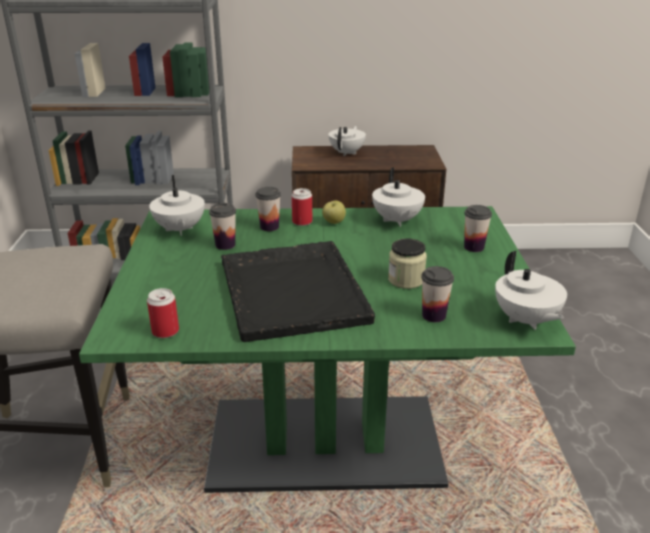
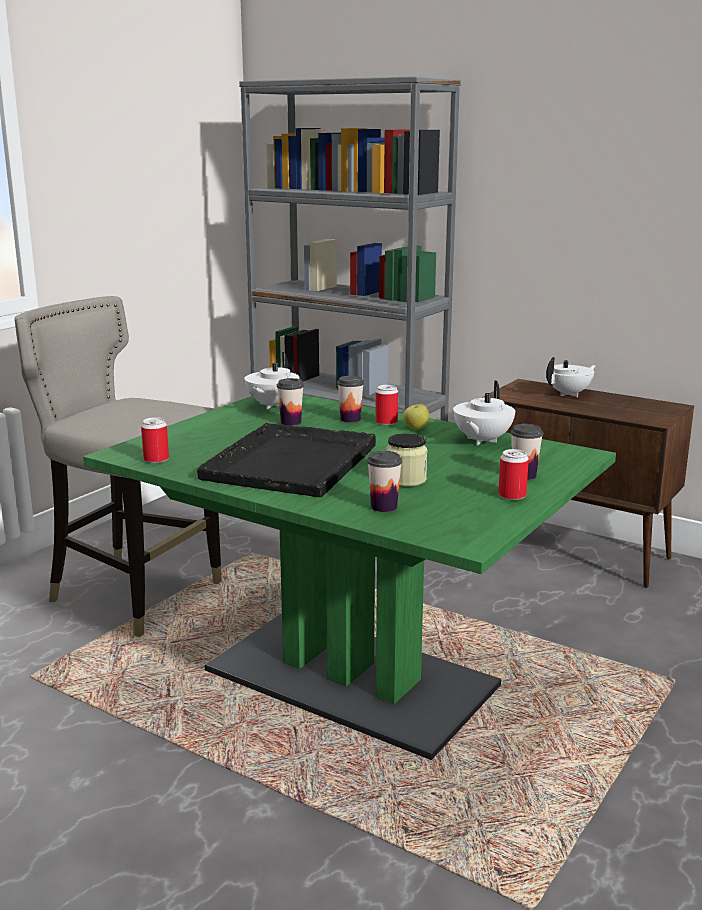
camera: 35 degrees right, 10 degrees down
(496, 270) = (512, 495): none -> can
(525, 320) = (466, 533): white teapot -> none

